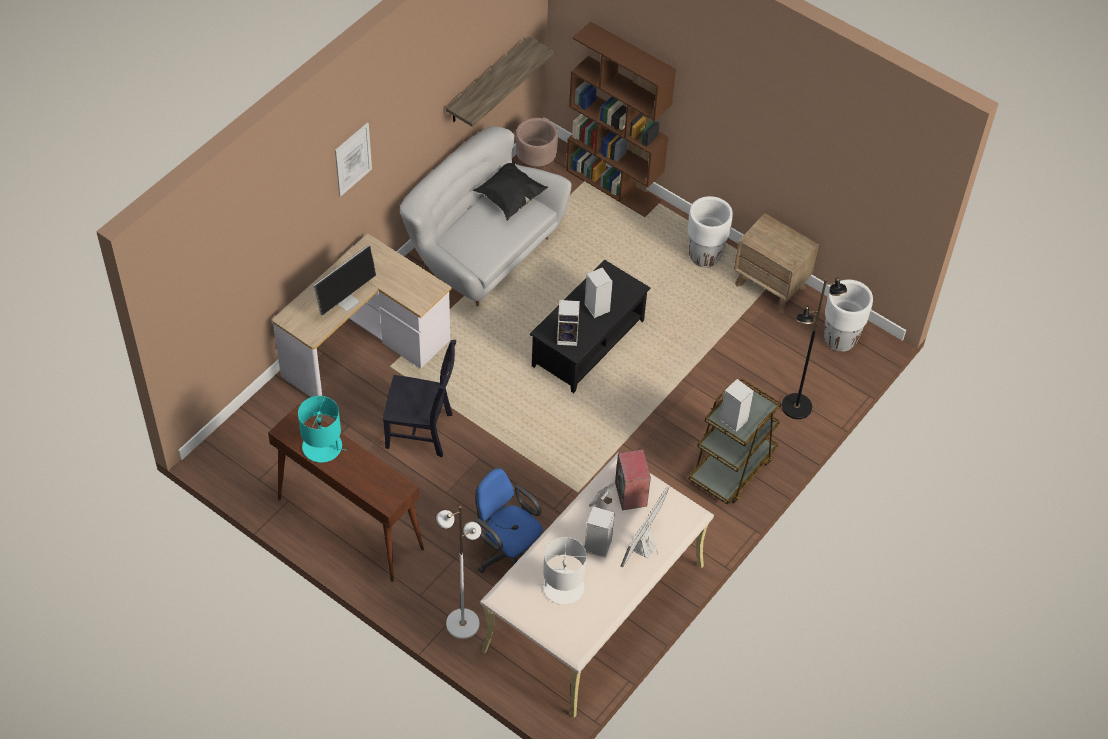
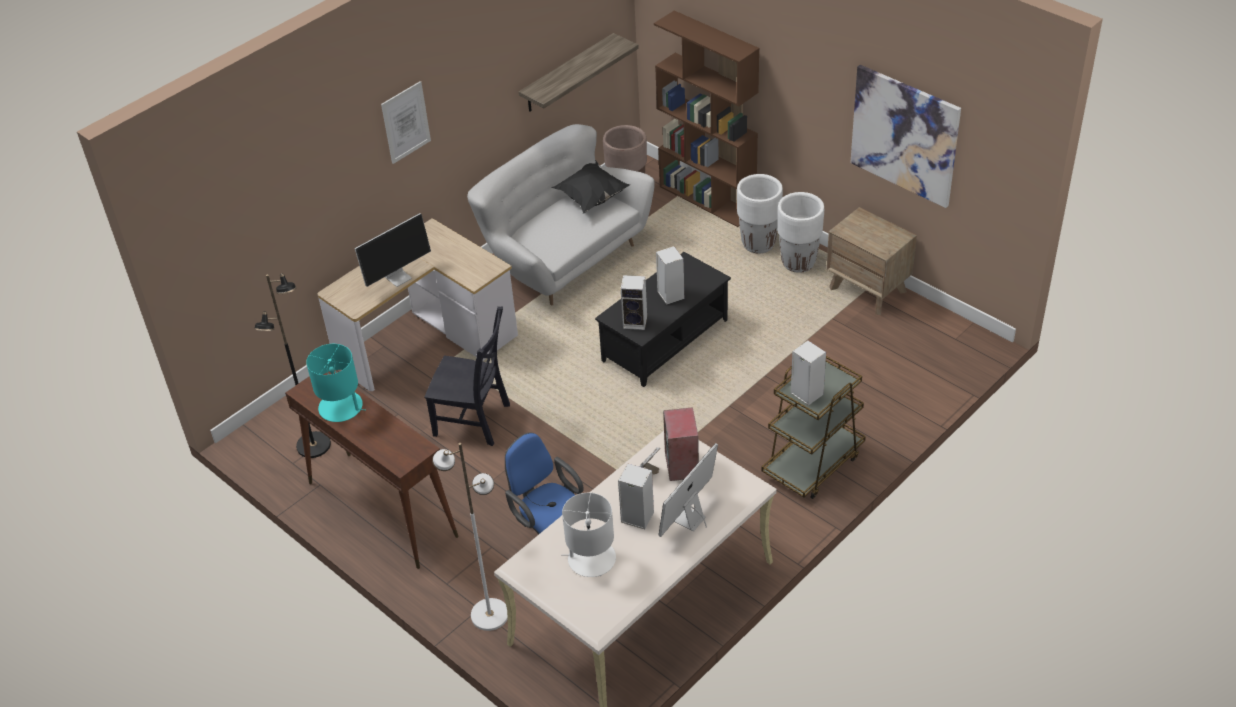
camera: 10 degrees right, 10 degrees down
(797, 407) = (890, 404): black floor lamp -> black floor lamp (313, 446)
(813, 164) = (904, 135): none -> picture
(840, 340) = (942, 341): white planter -> white planter (758, 244)

